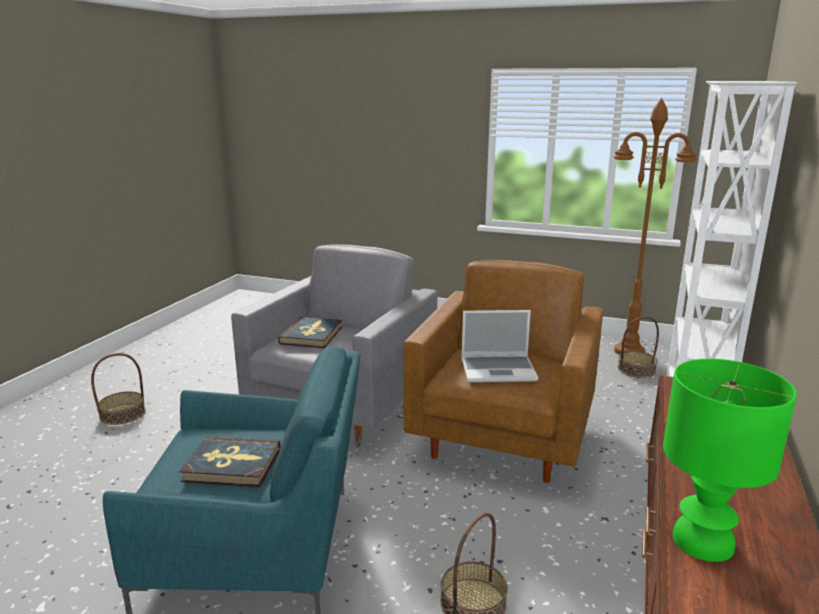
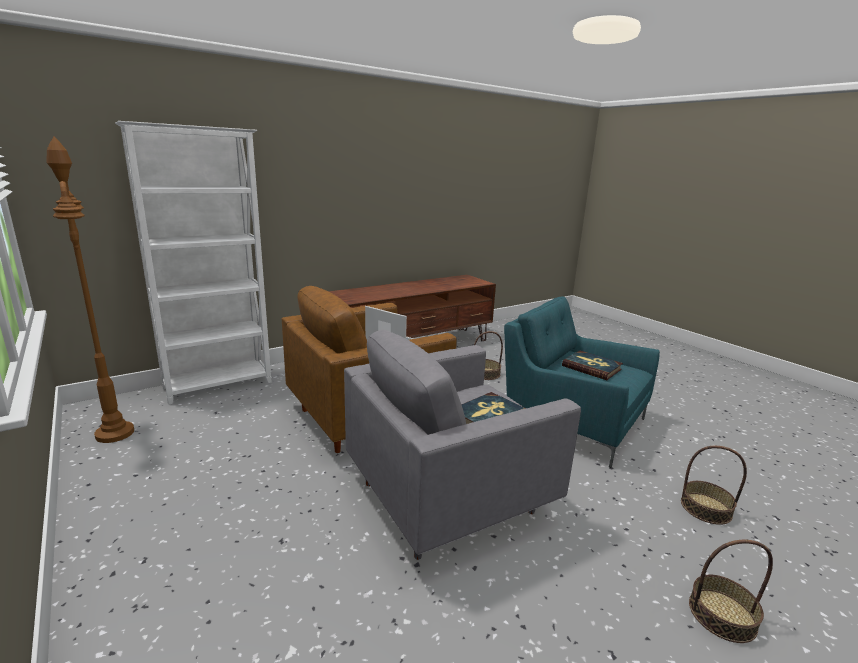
camera: 145 degrees left, 0 degrees up
(636, 370) = (167, 417): basket -> basket (706, 508)
(702, 540) = (452, 286): green table lamp -> none

